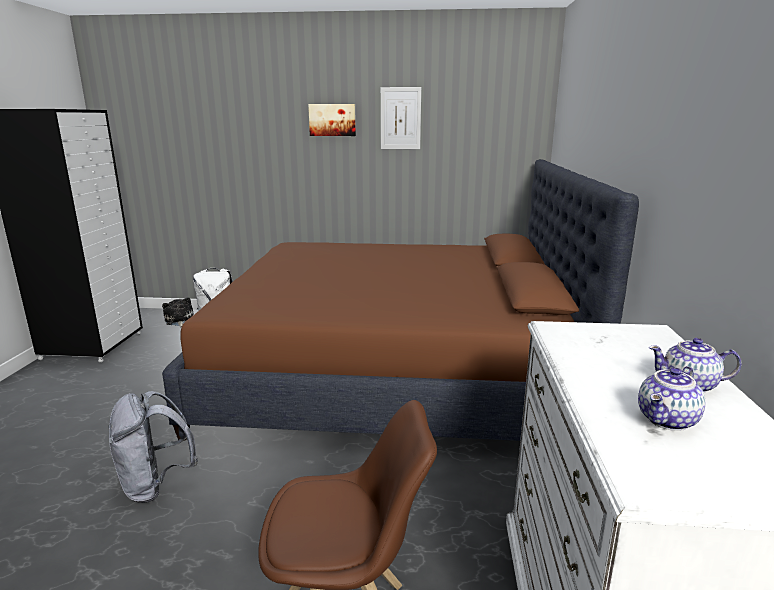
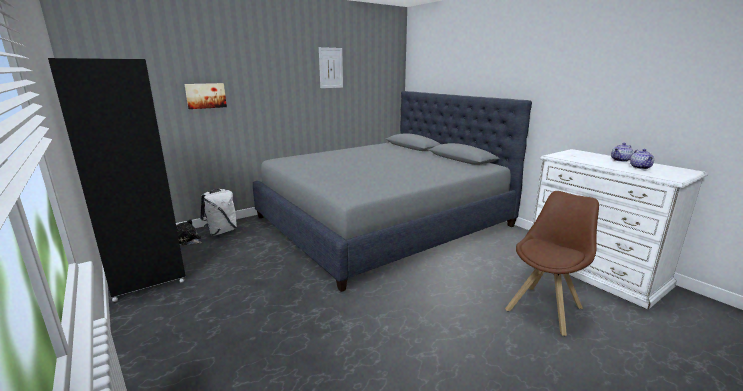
camera: 40 degrees left, 0 degrees up
(156, 485) = (374, 312): grey backpack -> none
(332, 120) = (289, 69): picture -> picture (205, 95)
(394, 368) = (382, 221): brown bed -> grey bed

